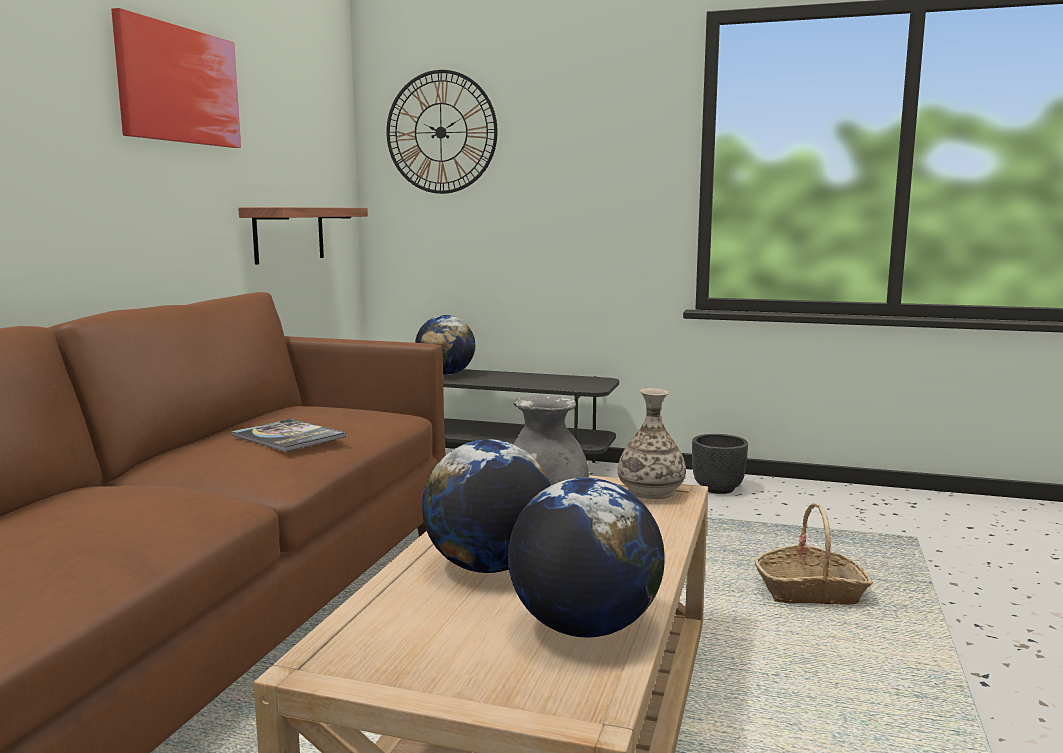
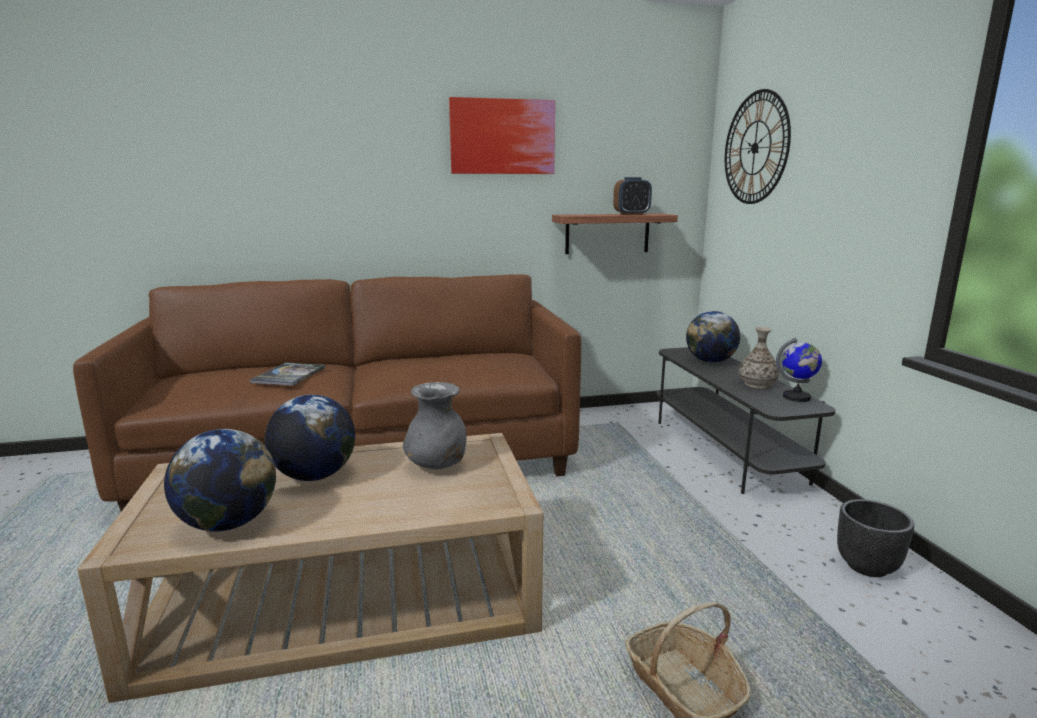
camera: 60 degrees right, 5 degrees up
(288, 437) = (432, 369): book -> book (289, 375)
(324, 207) = (631, 214): none -> alarm clock
(577, 378) = (796, 397): none -> globe
(651, 491) = (500, 492): vase -> vase (757, 384)

